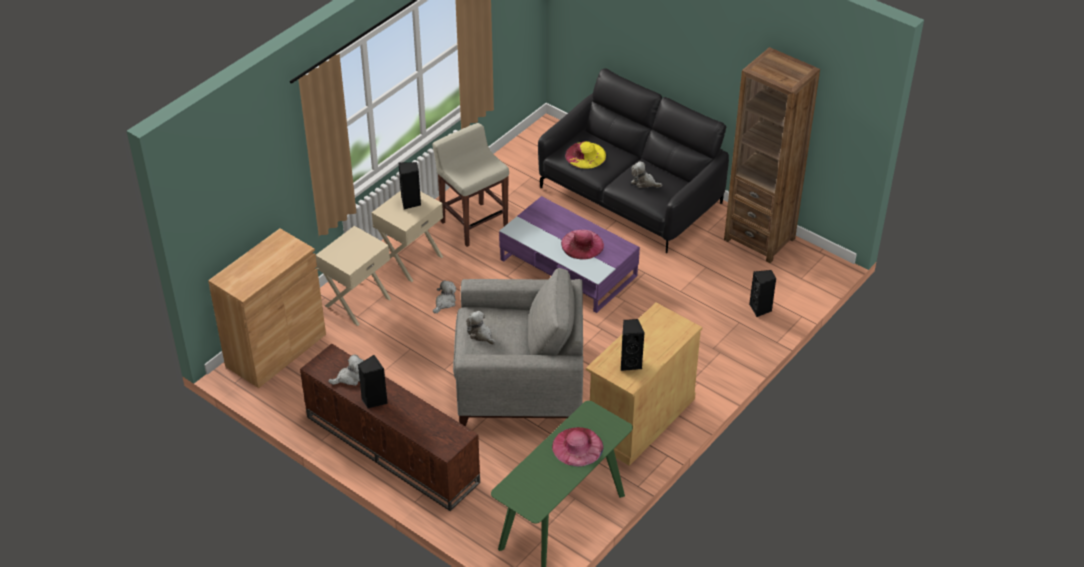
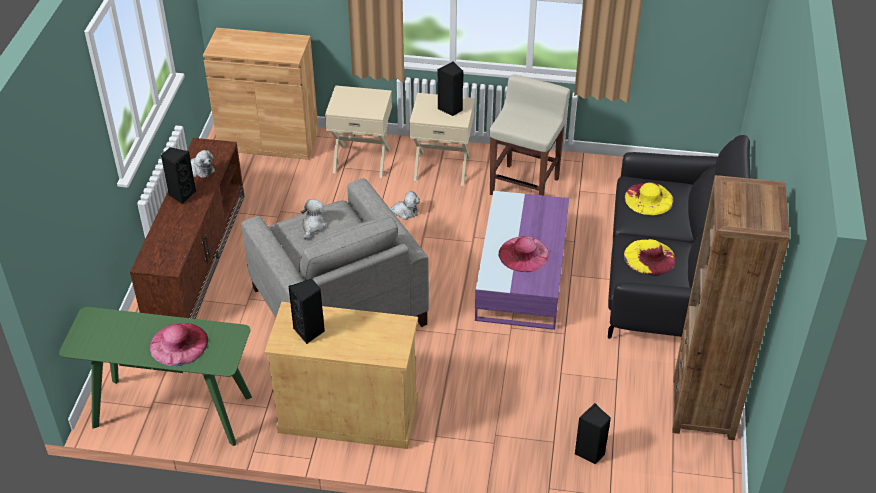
camera: 60 degrees right, 0 degrees up
(644, 182) = (649, 257): plush toy -> yellow hat

